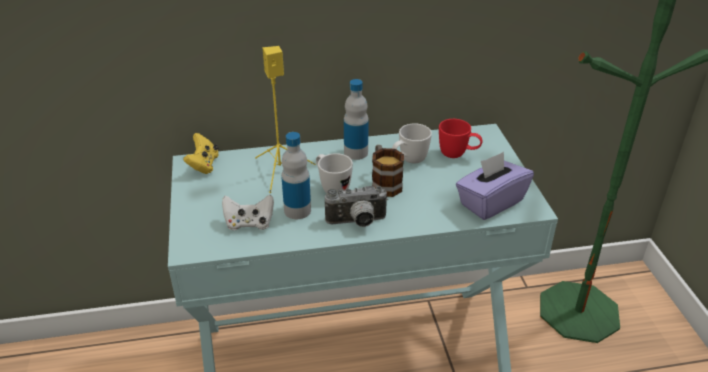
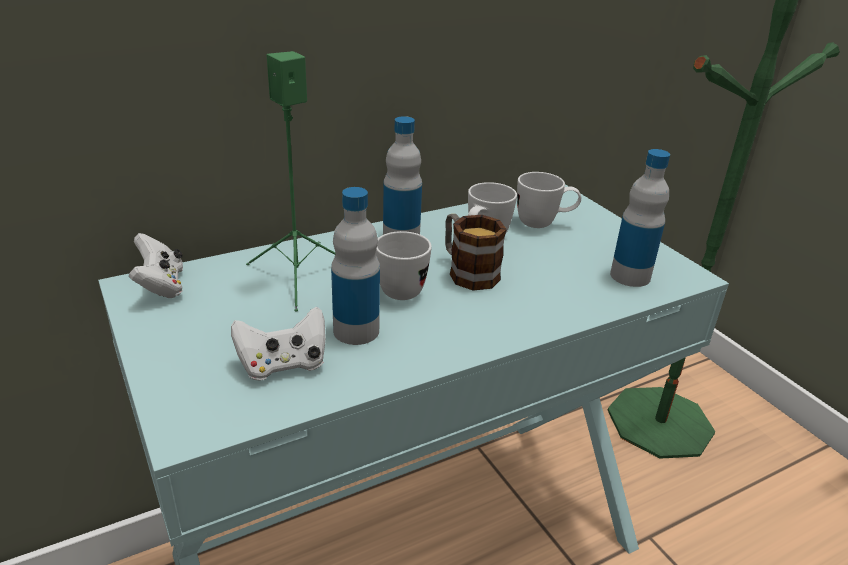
camera: 20 degrees left, 5 degrees down
(203, 165) = (161, 286): yellow game controller -> white game controller
(280, 171) = (298, 278): yellow speaker -> green speaker
(357, 223) = (462, 333): camera -> none
(458, 155) = (544, 224): red mug -> white mug
(490, 202) = (630, 276): purple tissue box -> bottle

